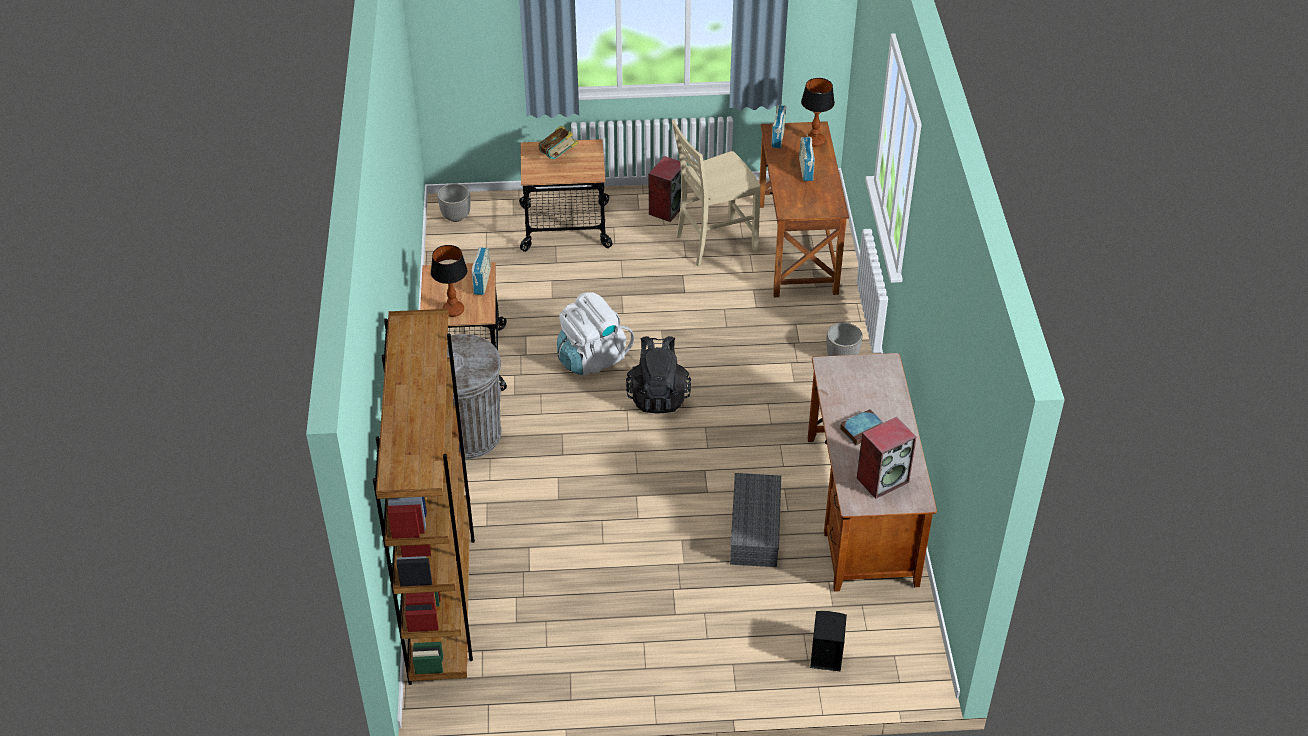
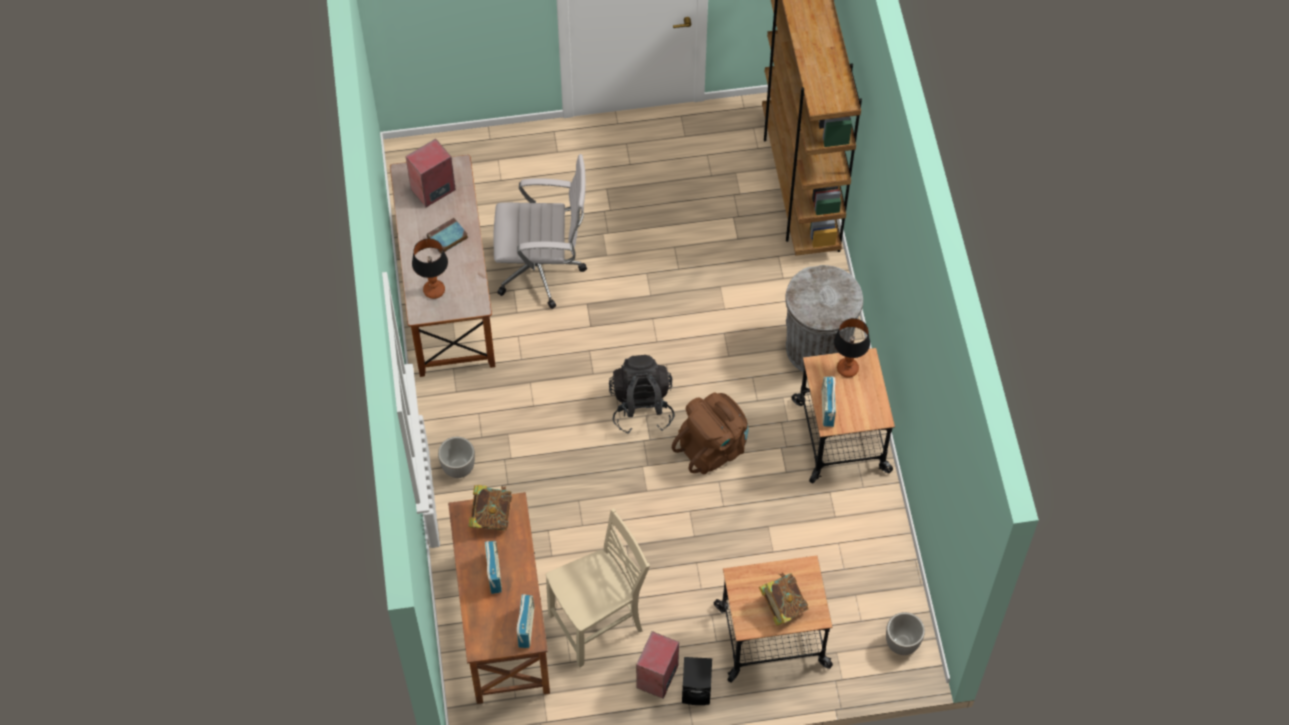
camera: 175 degrees right, 15 degrees up
(592, 358) = (713, 447): white backpack -> brown backpack
(754, 528) = (543, 270): grey storage box -> white office chair
(809, 205) = (491, 516): none -> book
(815, 141) = (482, 623): table lamp -> table lamp (433, 290)
(825, 655) = (484, 163): black speaker -> black speaker (697, 690)

